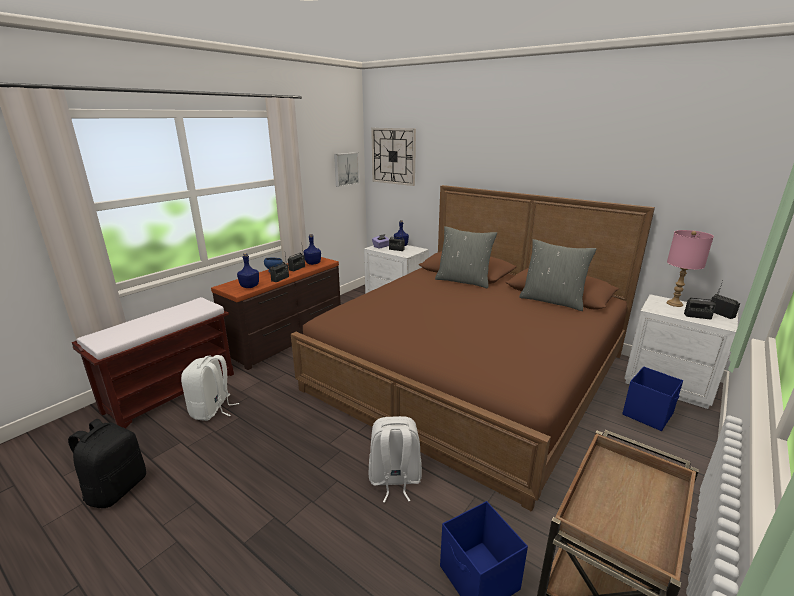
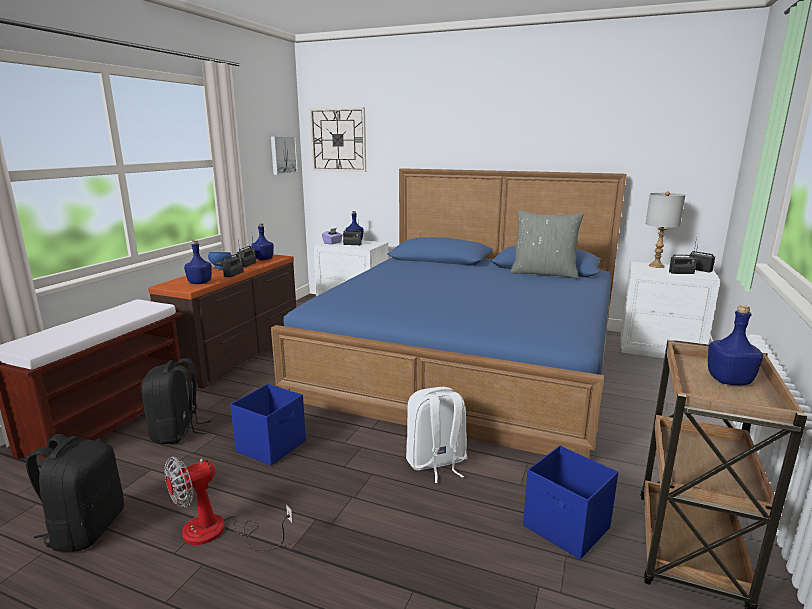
camera: 15 degrees left, 5 degrees down
(199, 513) = (218, 532): none -> fan
(212, 410) = (177, 432): white backpack -> black backpack
(463, 281) = (444, 265): grey pillow -> none
(469, 371) = (466, 360): brown bed -> blue bed
(635, 499) = (728, 380): none -> blue bottle
(648, 414) = (653, 374): blue storage box -> blue storage box (272, 446)
(674, 304) = (656, 266): pink table lamp -> grey table lamp

